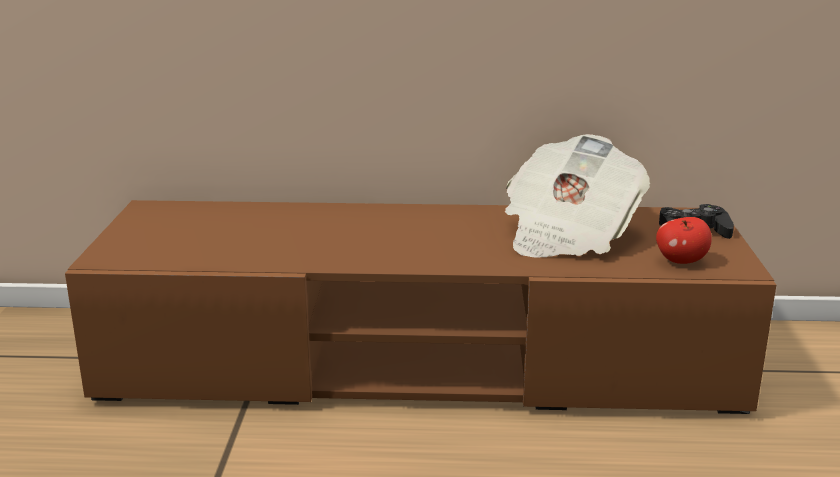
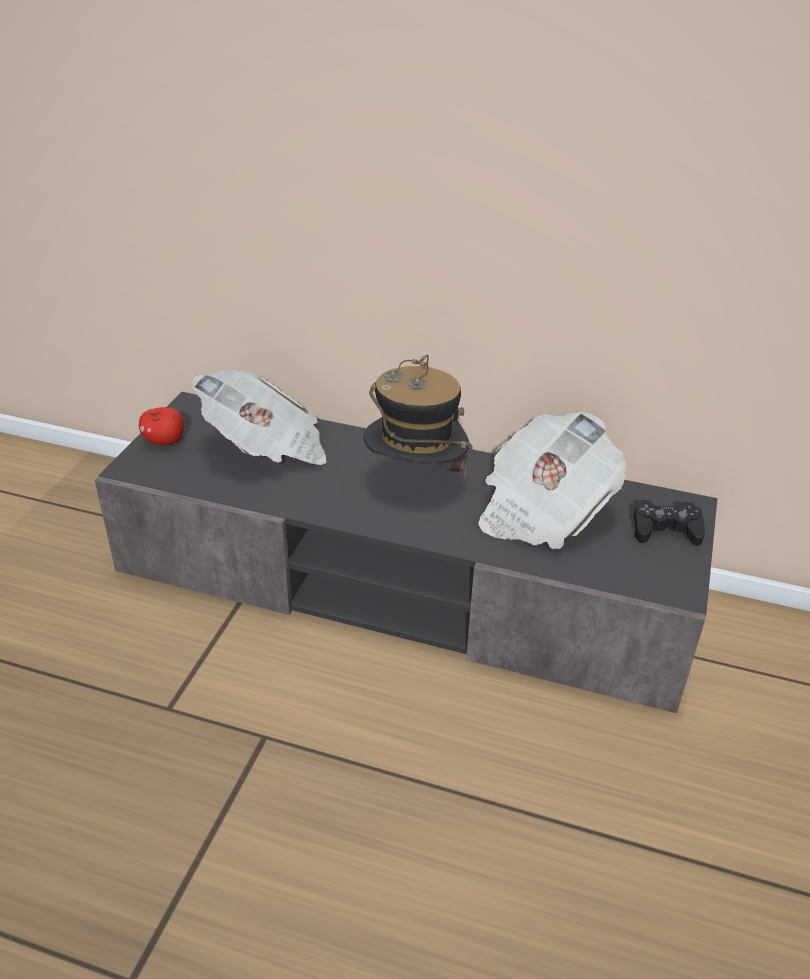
camera: 15 degrees right, 15 degrees up
(253, 227) = (266, 447): none -> newspaper
(420, 362) = (402, 585): brown tv stand -> grey tv stand
(427, 231) = (415, 481): none -> hat
(681, 261) = (629, 569): apple -> apple (165, 441)

